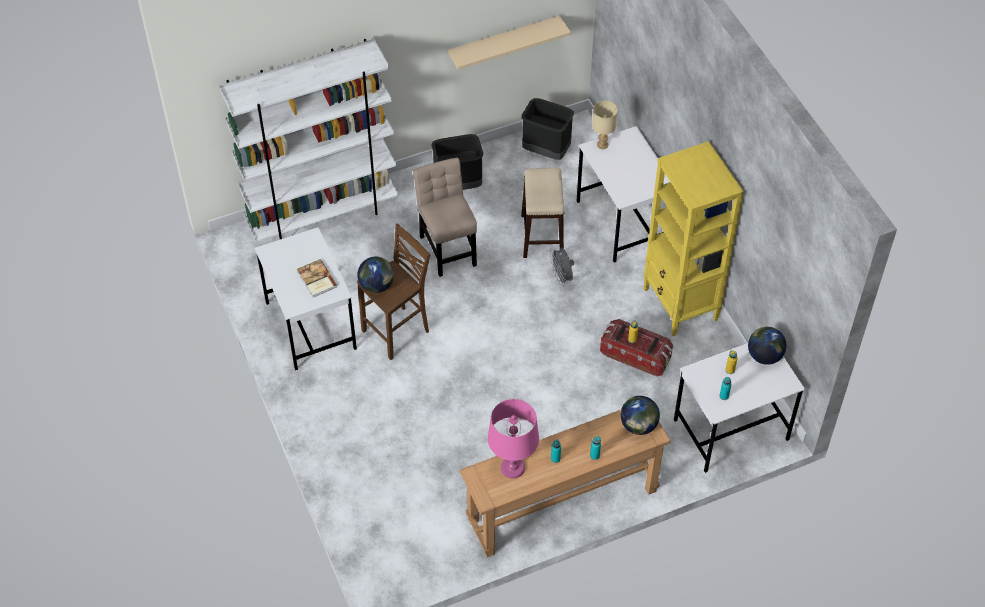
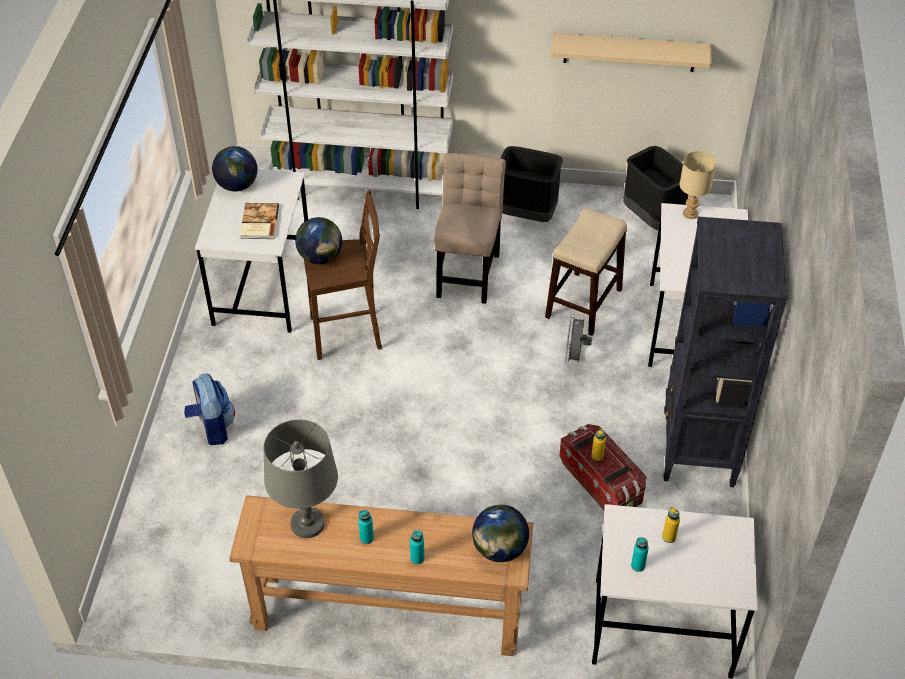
camera: 30 degrees right, 5 degrees down
(354, 441) = (212, 427): none -> backpack
(512, 468) = (307, 524): pink table lamp -> grey table lamp
(680, 305) = (698, 449): yellow bookcase -> black bookcase
(764, 356) = (728, 541): globe -> globe (237, 185)

